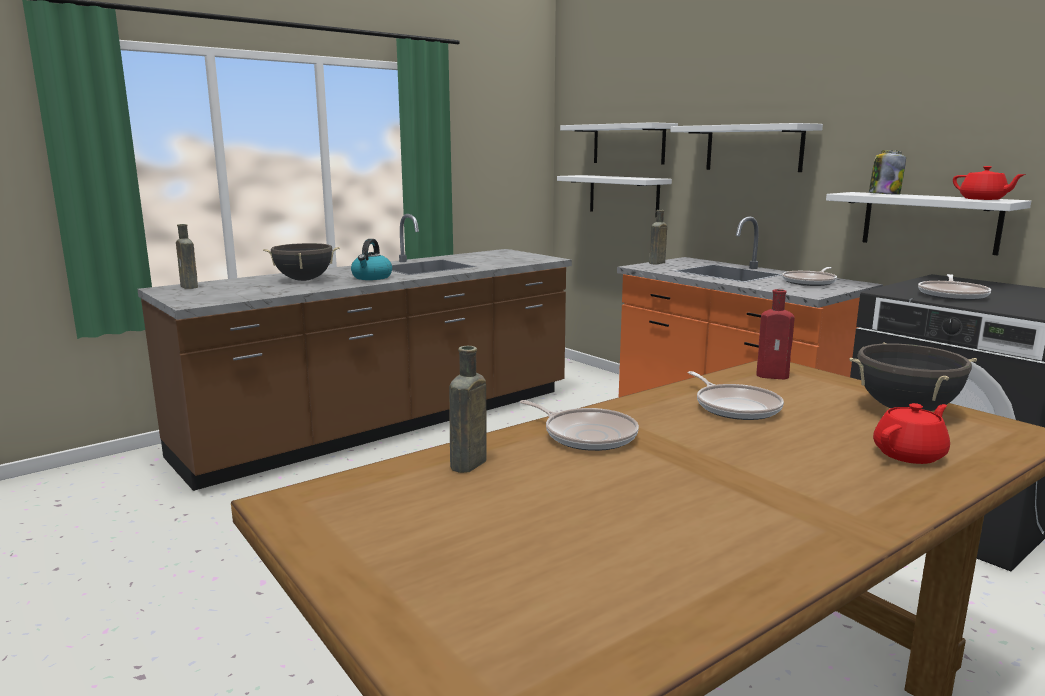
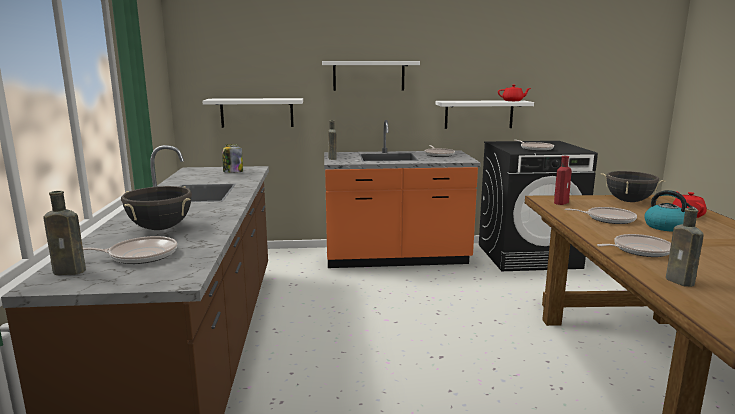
camera: 55 degrees left, 0 degrees up
(234, 289) = (139, 255): none -> frying pan
(372, 277) = (208, 210): kettle -> kettle (666, 227)
(628, 144) = (258, 73): white shelf -> none
(884, 194) = (465, 101): jar -> jar (232, 172)

